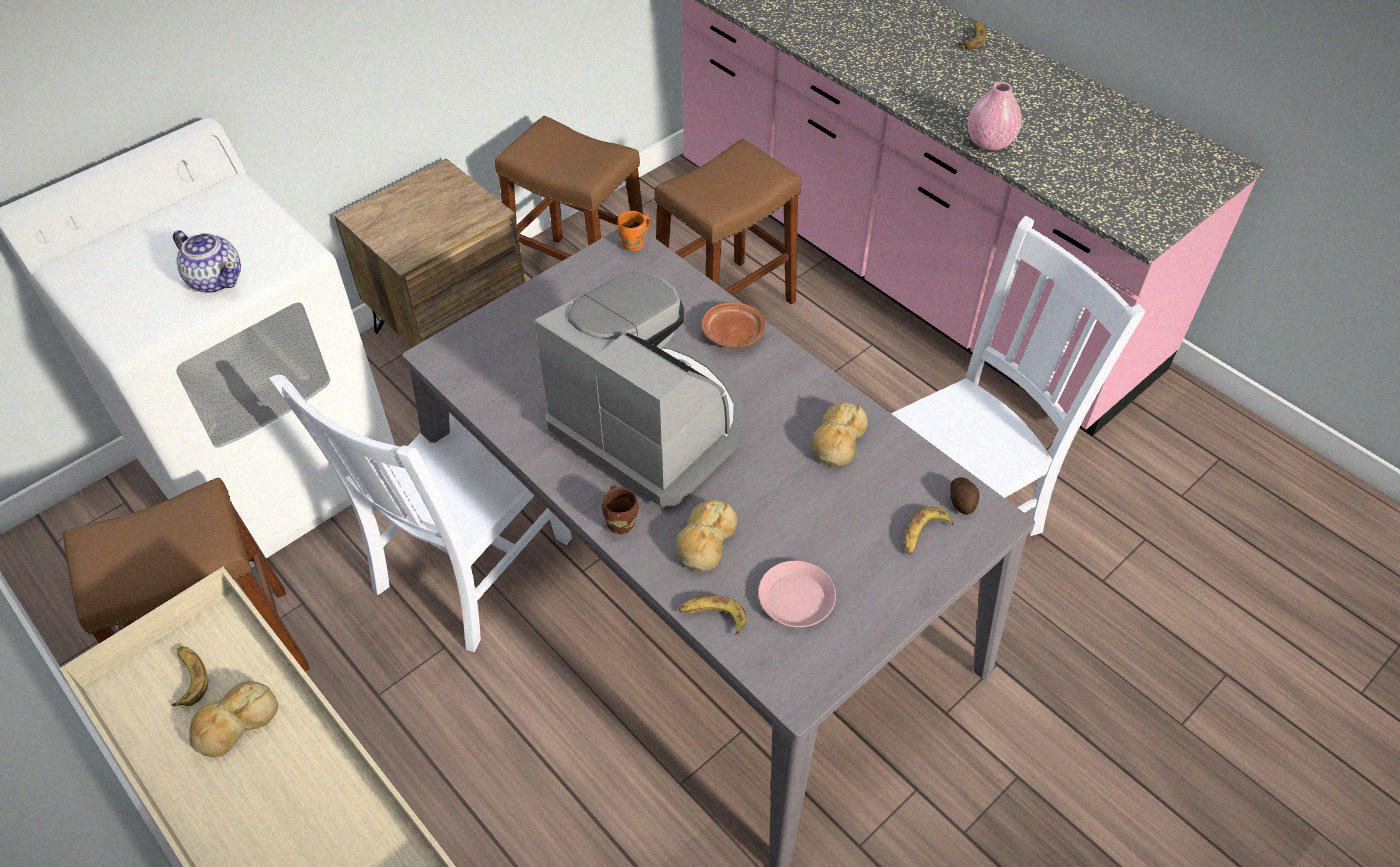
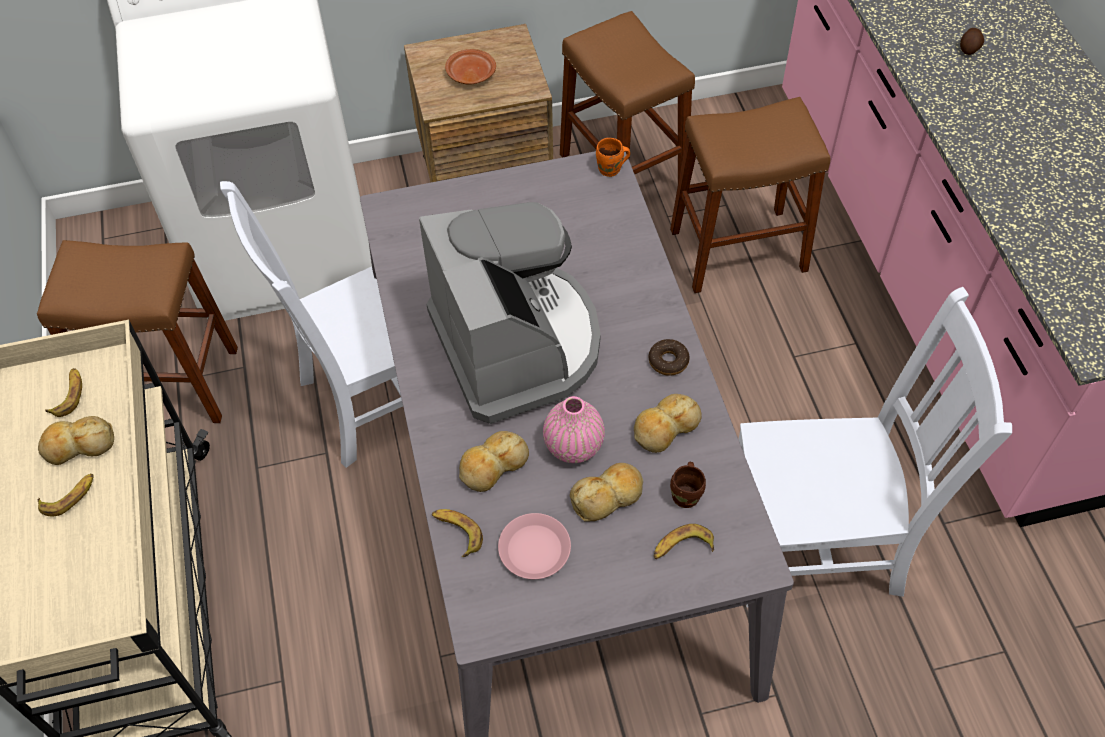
camera: 30 degrees right, 5 degrees up
(216, 279) = (235, 80): teapot -> none
(622, 521) = (438, 417): brown mug -> brown mug (687, 495)
(732, 334) = (640, 289): brown plate -> brown plate (470, 74)
(800, 384) = (668, 361): none -> donut
(829, 522) = (608, 497): none -> bread
(962, 501) = (738, 533): potato -> potato (969, 48)
(972, 39) = (1068, 76): banana -> banana (69, 497)
(989, 142) = (1001, 194): pink vase -> pink vase (573, 446)

